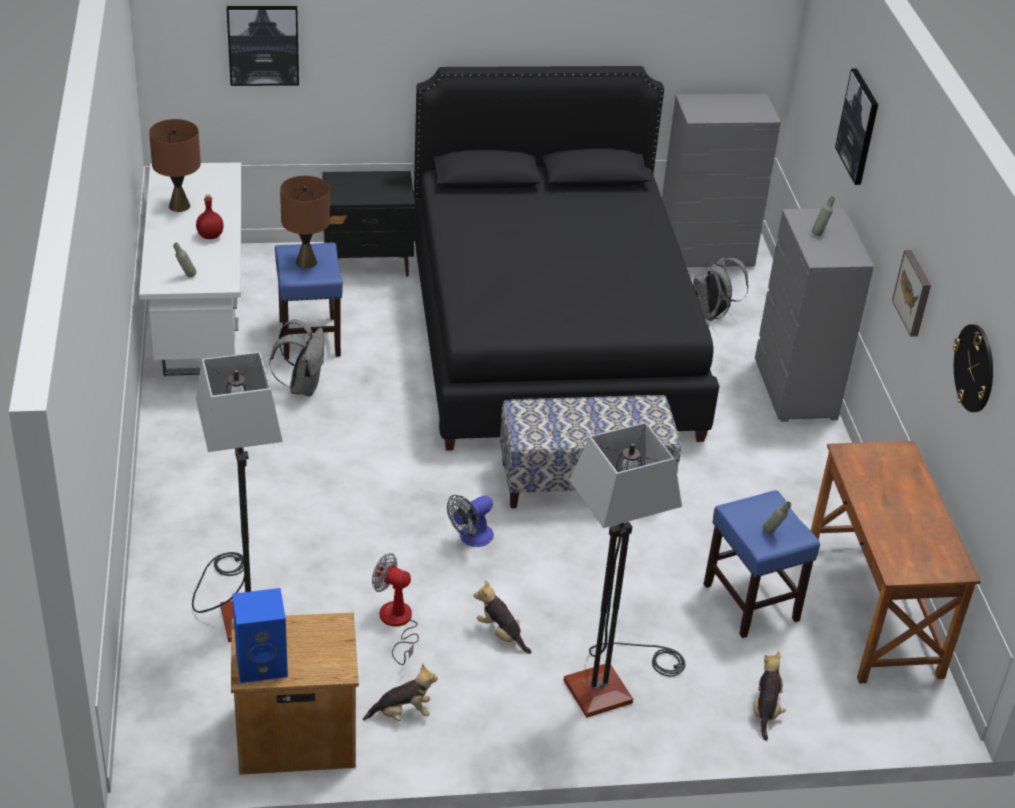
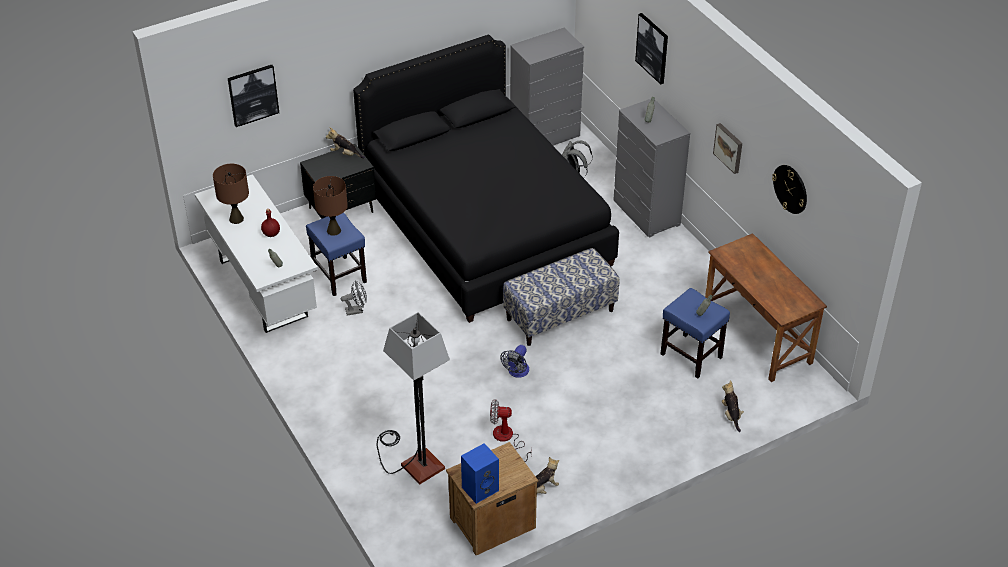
camera: 20 degrees left, 5 degrees up
(302, 386) = (357, 310): grey backpack -> grey fan
(501, 634) = (568, 423): plush toy -> plush toy (345, 154)
(612, 682) = (643, 429): floor lamp -> none

